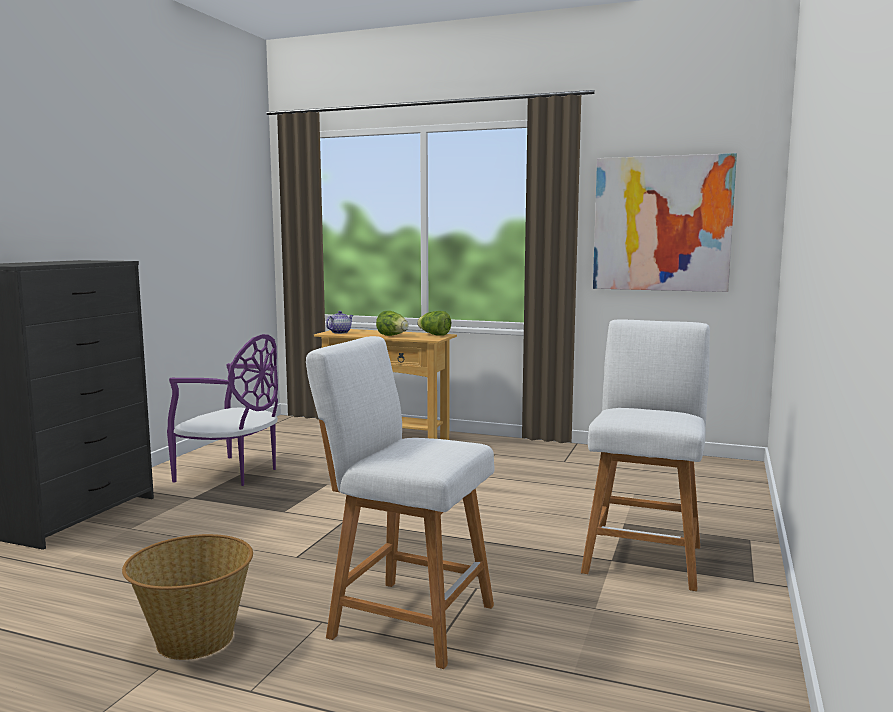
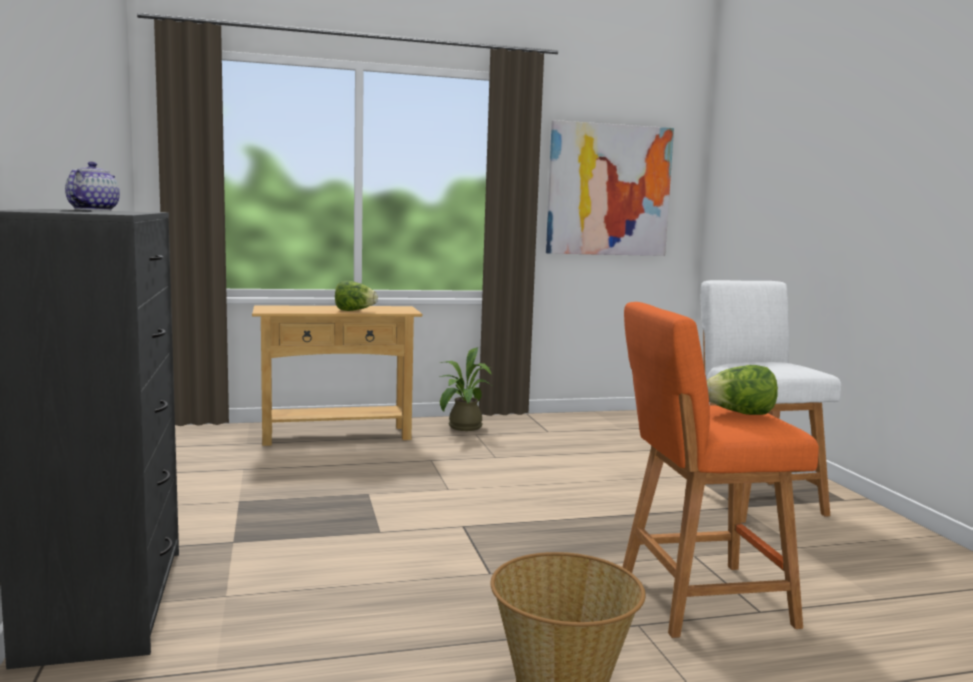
camera: 35 degrees left, 0 degrees up
(231, 473) = (225, 504): purple chair -> none
(340, 332) = (279, 310): teapot -> teapot (93, 210)
(405, 619) = (697, 599): white stool -> orange stool
(434, 335) = (394, 307): lettuce -> lettuce (739, 413)
(493, 447) = (462, 428): none -> potted plant

